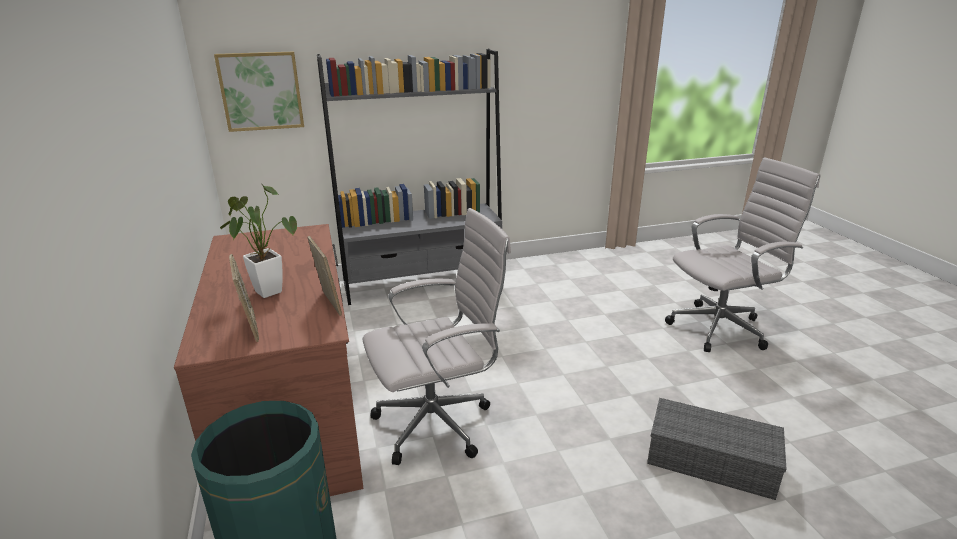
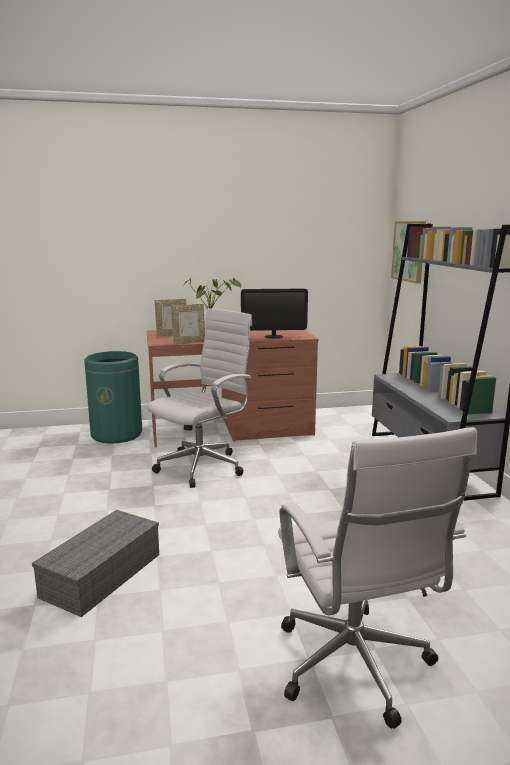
camera: 95 degrees right, 10 degrees down
(306, 247) = (273, 336): none -> monitor
(438, 423) = (203, 466): white office chair -> white office chair turned 120 degrees counterclockwise

